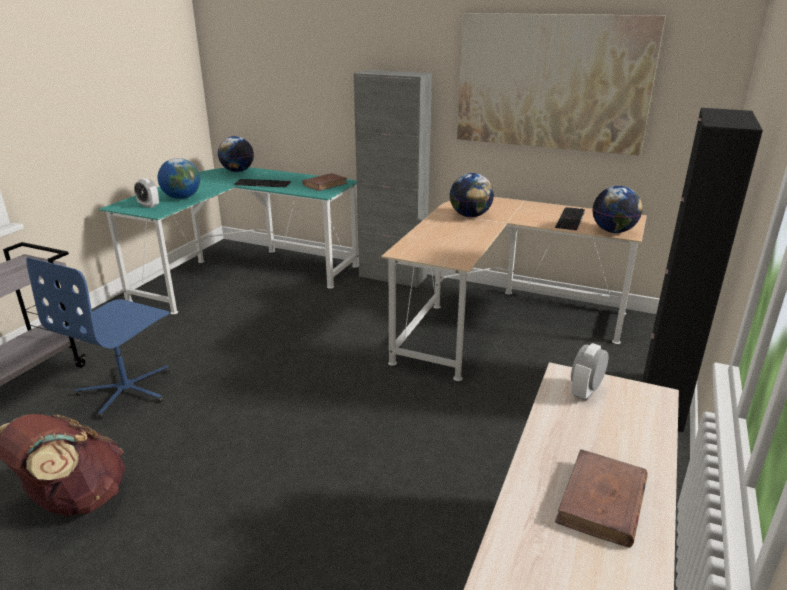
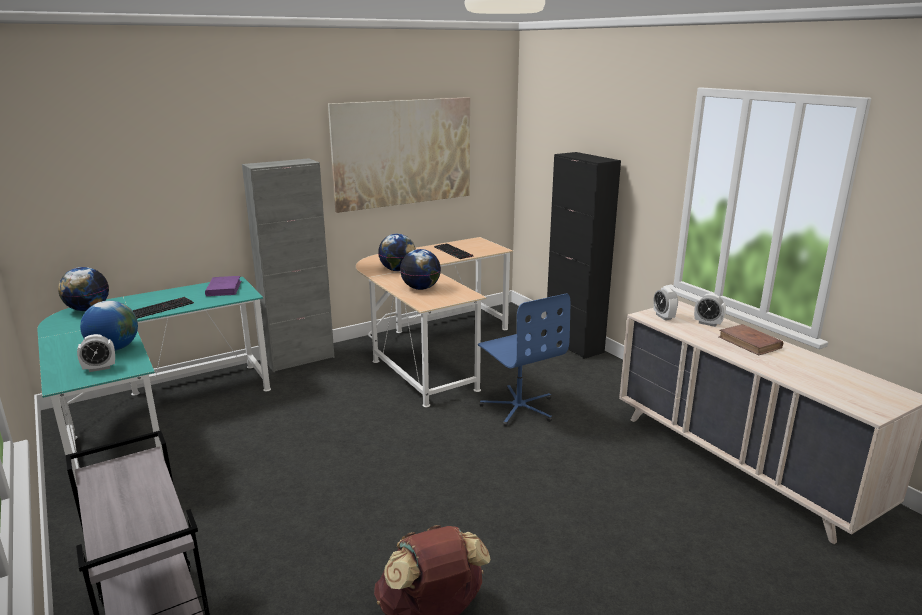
camera: 55 degrees left, 5 degrees down
(127, 390) = (284, 547): blue office chair -> blue office chair (519, 408)
(325, 184) = (224, 288): brown book -> purple book
(613, 231) = (490, 250): globe -> globe (421, 288)
(622, 438) = (708, 323): none -> alarm clock

